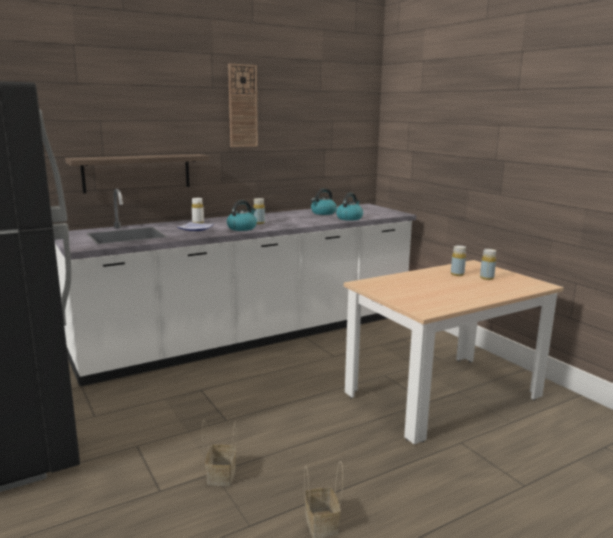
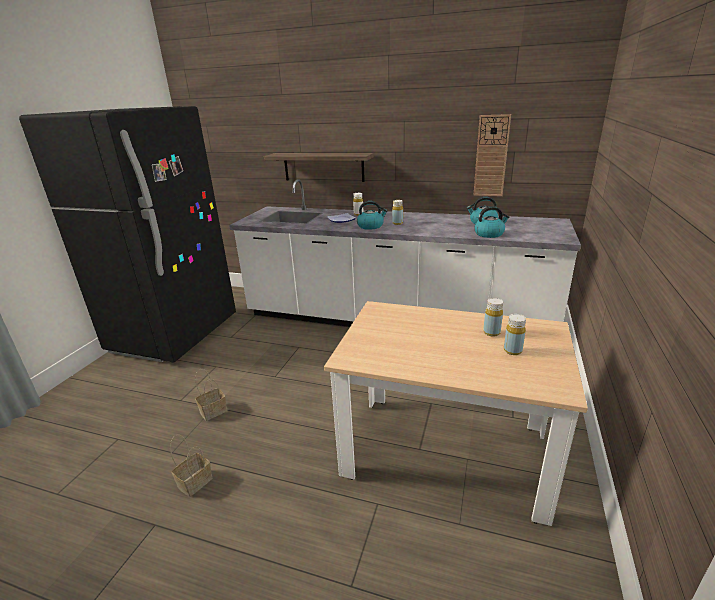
camera: 50 degrees right, 10 degrees up
(242, 106) = (417, 106): wall clock -> wall clock (491, 156)

